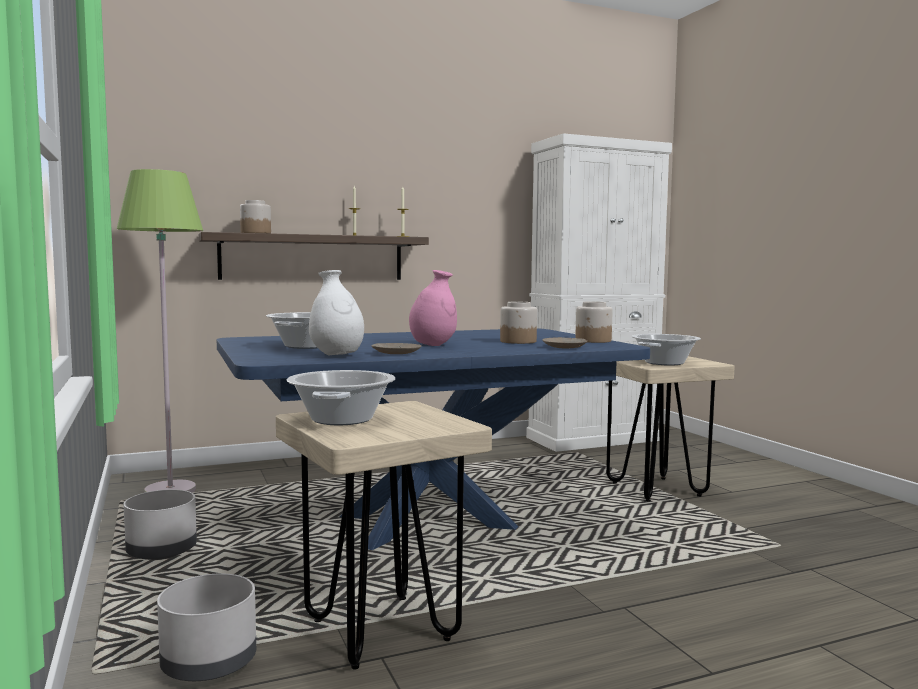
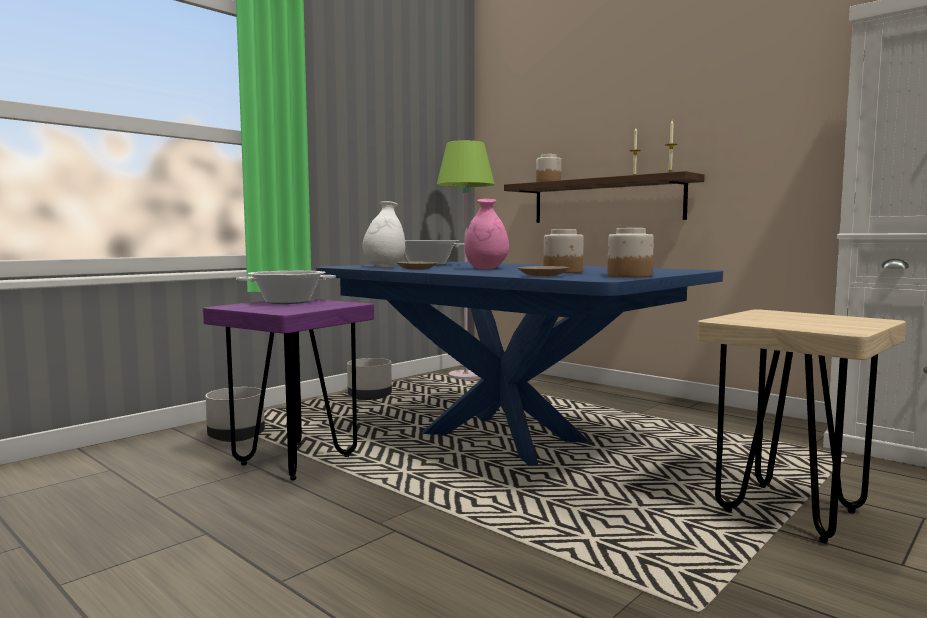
camera: 65 degrees right, 0 degrees up
(380, 631) = (295, 461): beige stool -> purple stool
(664, 363) = (775, 321): cooking pot -> none

